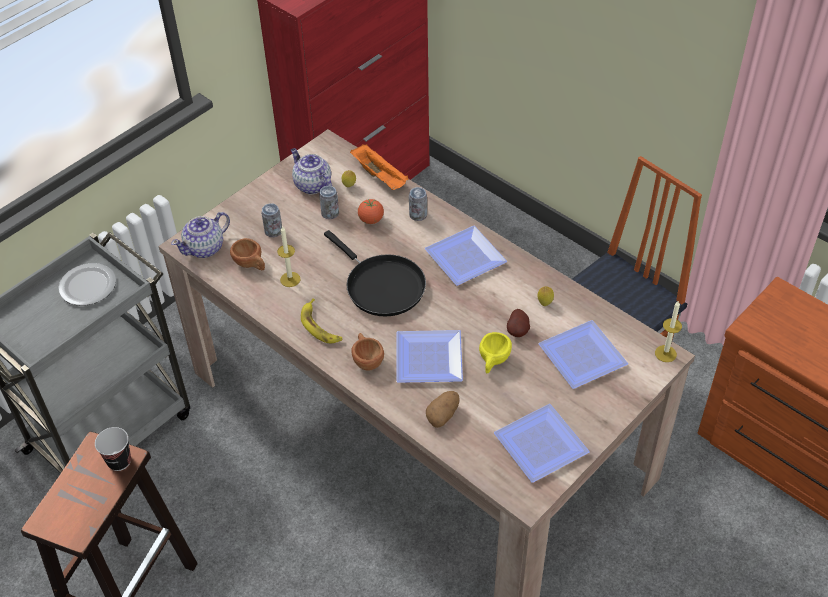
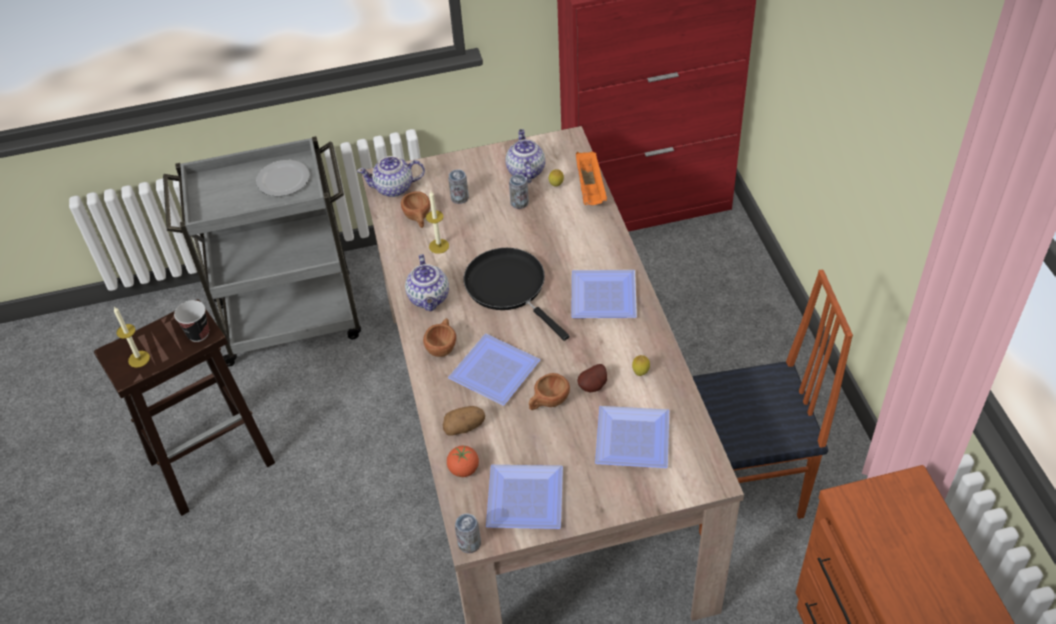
camera: 35 degrees right, 0 degrees up
(320, 326) = (429, 298): banana -> teapot
(371, 220) = (549, 224): tomato -> tomato (464, 469)
(381, 286) = (509, 287): black frying pan -> black frying pan turned 150 degrees clockwise
(418, 215) = (594, 238): can -> can (469, 543)
(493, 361) = (548, 402): yellow cup -> brown cup
(665, 353) = (715, 477): candle -> candle (139, 359)

